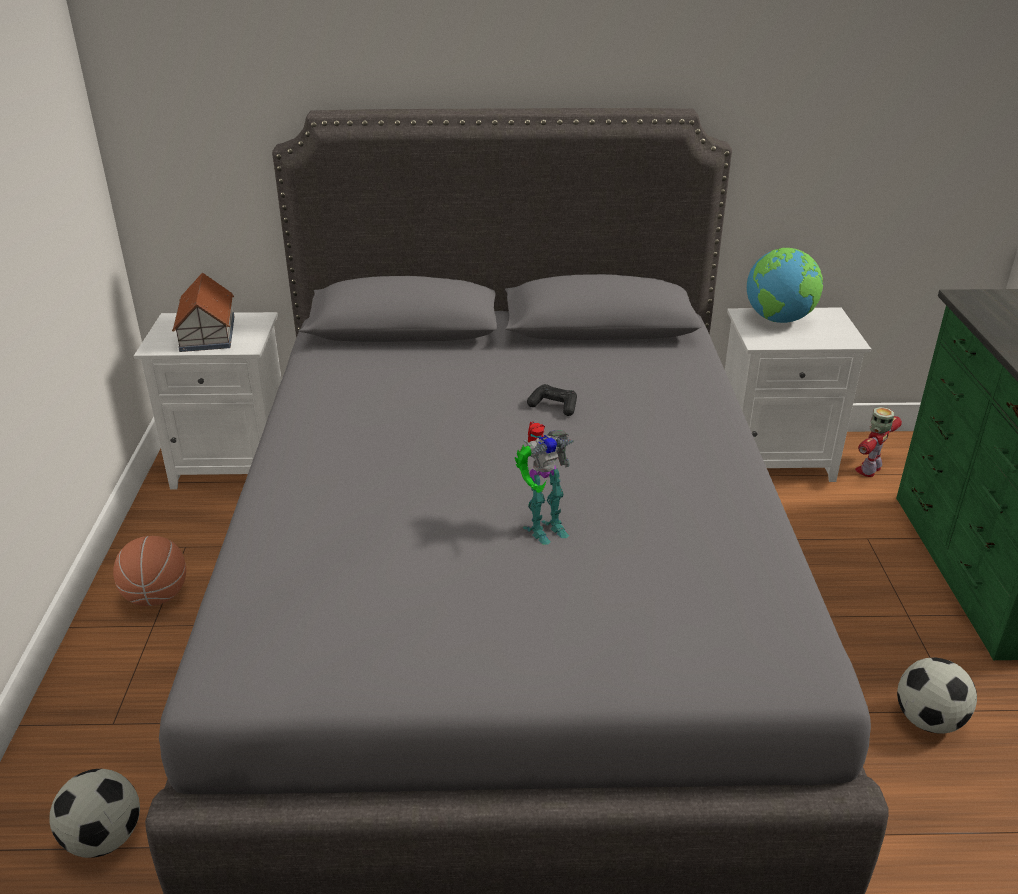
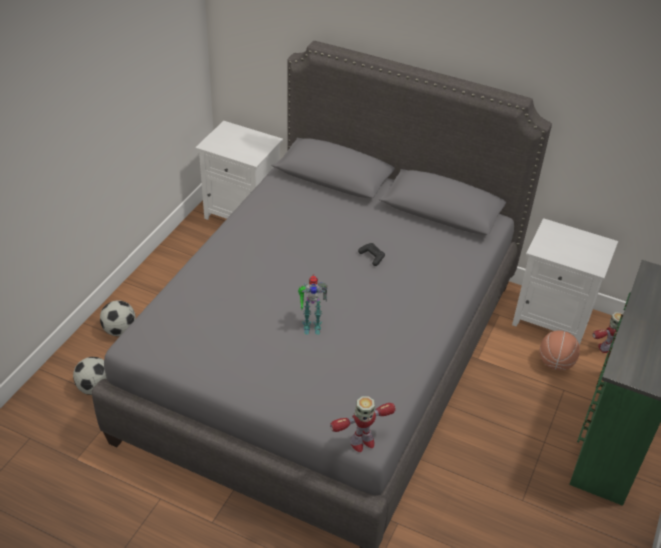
camera: 25 degrees right, 10 degrees up
(156, 596) = (168, 279): basketball -> basketball (555, 363)
(207, 333) = (238, 143): toy house -> none
(779, 320) = (567, 237): globe -> none
(802, 681) = (361, 442): none -> toy robot
(928, 720) = (501, 497): football -> football (120, 330)

